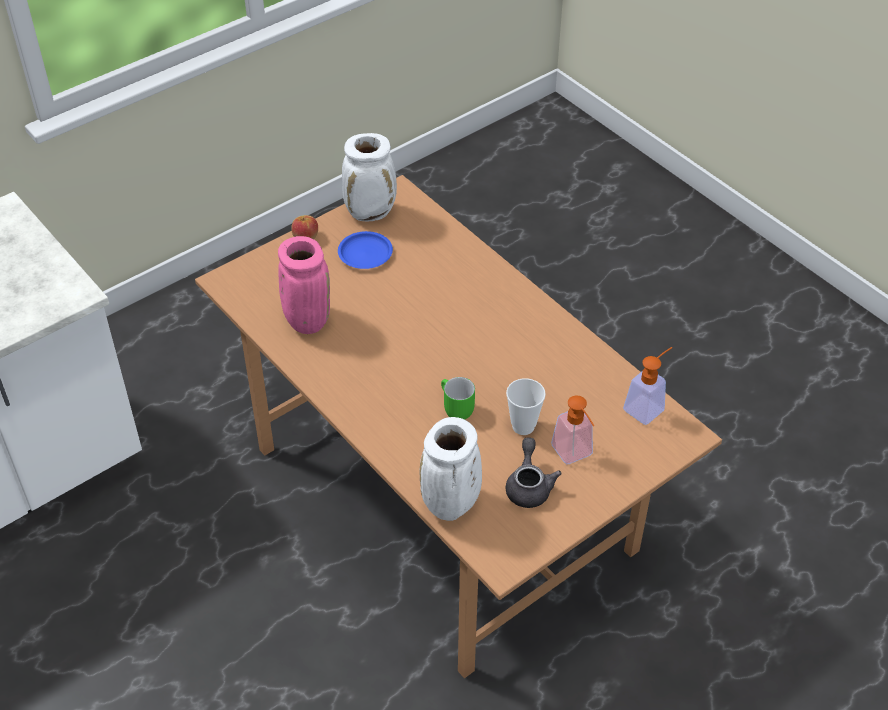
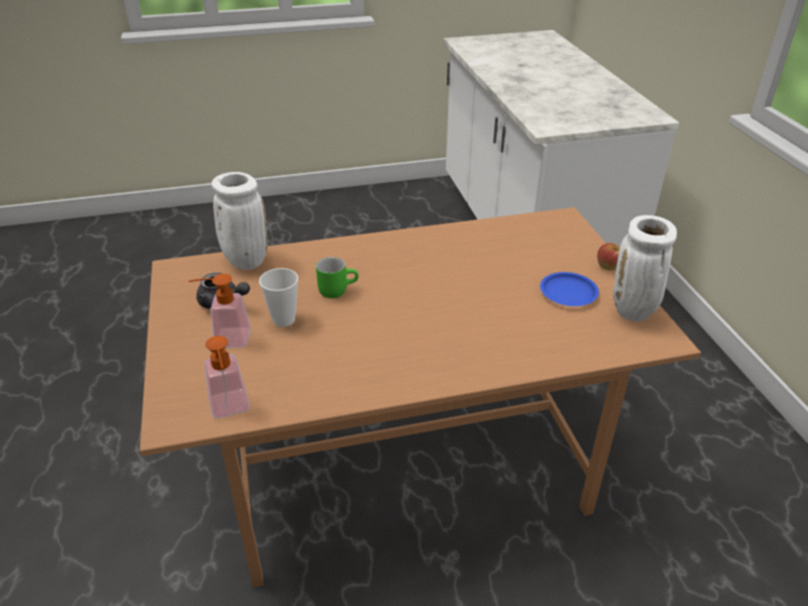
camera: 115 degrees right, 10 degrees down
(306, 320) = (493, 243): pink vase -> none

